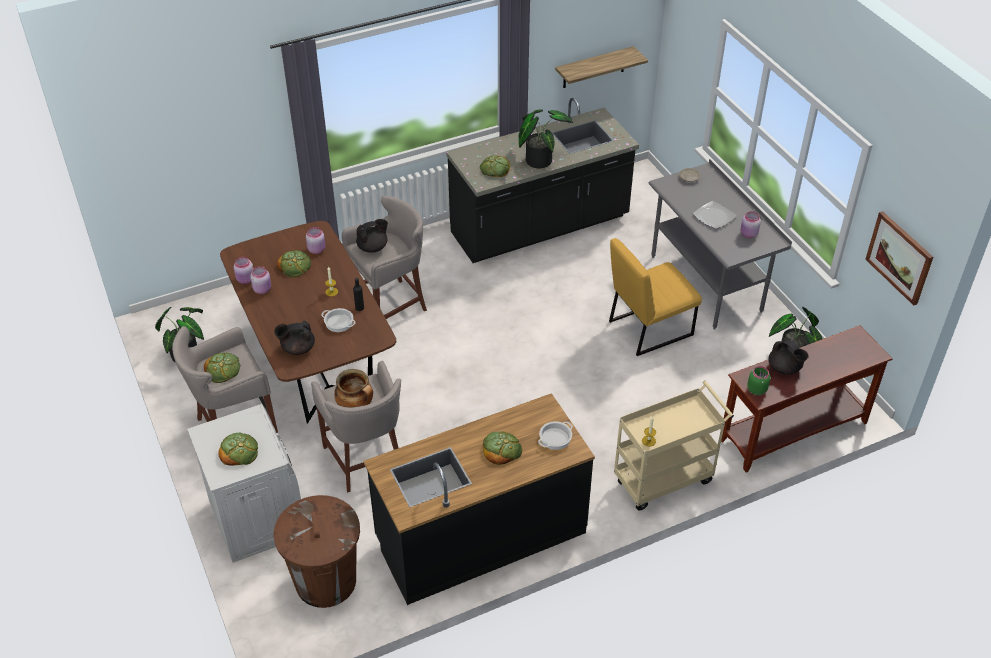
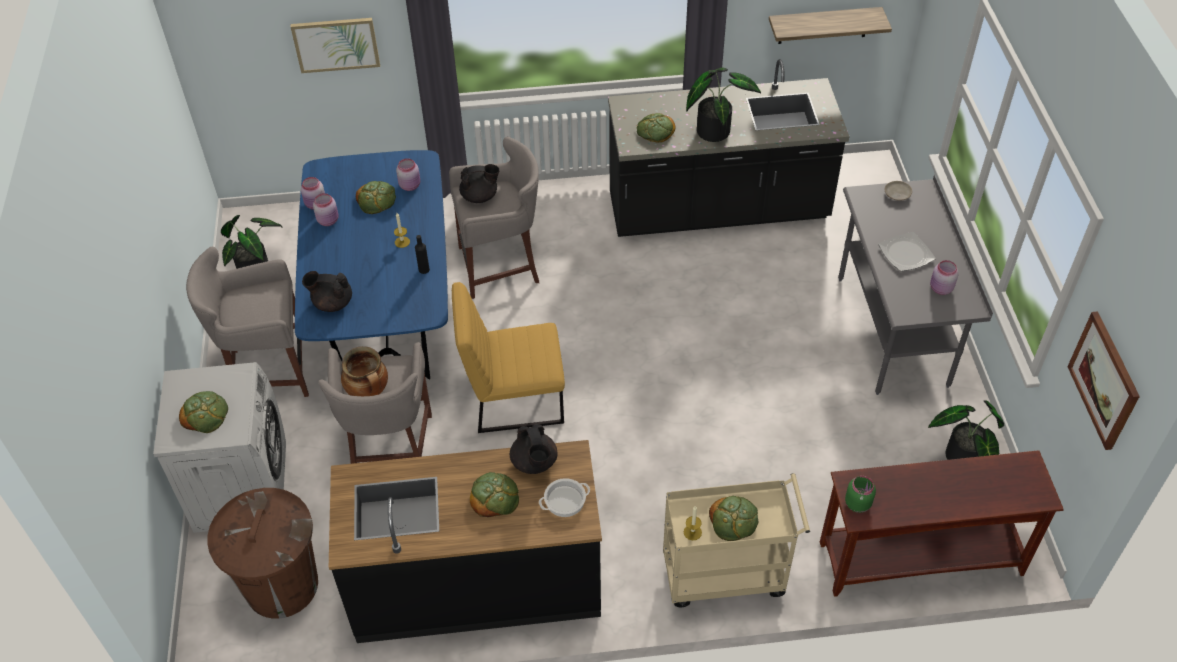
camera: 20 degrees right, 5 degrees up
(223, 369) = (248, 306): bread -> bread (733, 520)
(229, 148) = (336, 44): none -> picture
(314, 362) = (386, 315): brown dining table -> blue dining table
(339, 322) = (393, 282): cooking pot -> none
(648, 328) = (793, 372): yellow chair -> yellow chair (514, 399)
(784, 368) = (908, 484): black teapot -> black teapot (534, 462)

